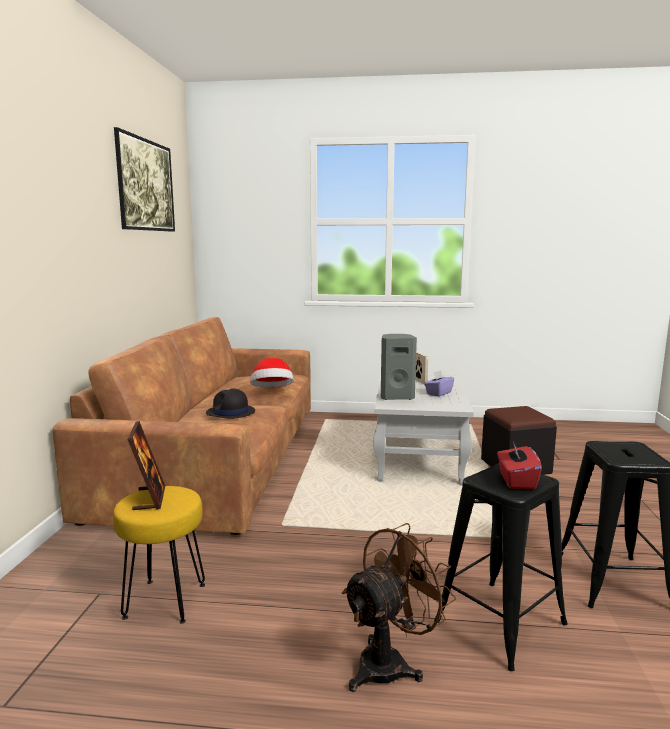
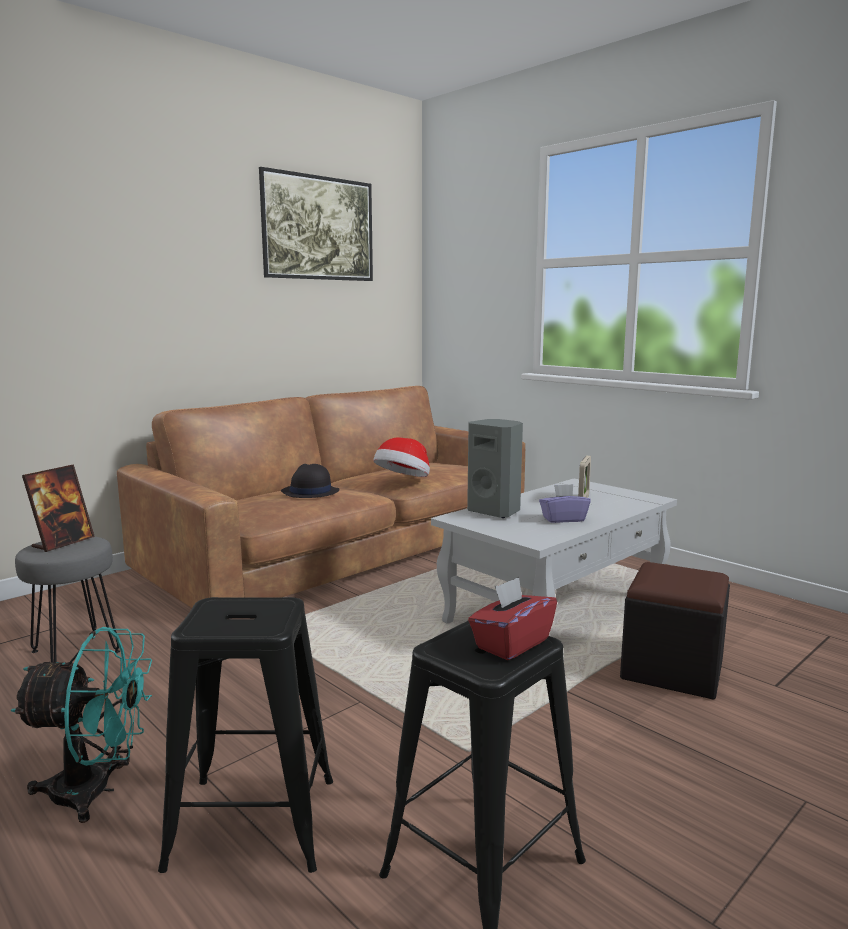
camera: 40 degrees right, 0 degrees up
(164, 600) = (76, 651): yellow stool -> grey stool
(390, 662) = (96, 791): brown fan -> turquoise fan
(516, 481) = (239, 619): red tissue box -> red tissue box (511, 643)

